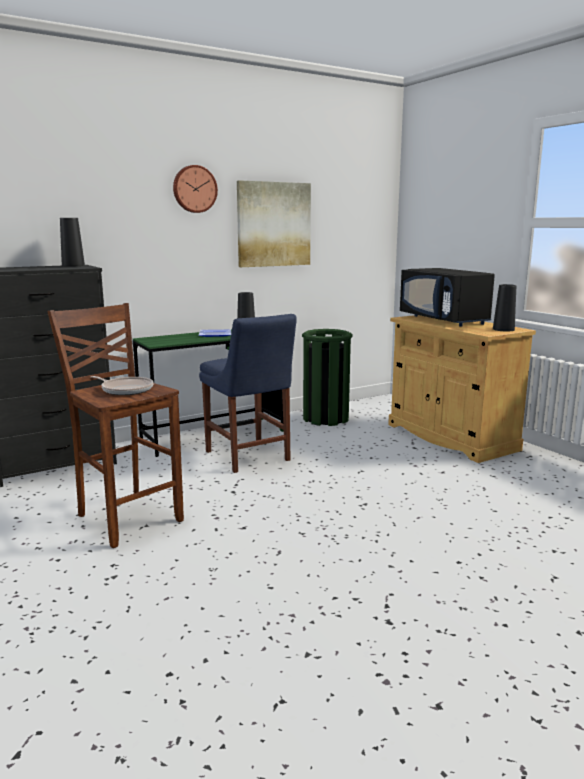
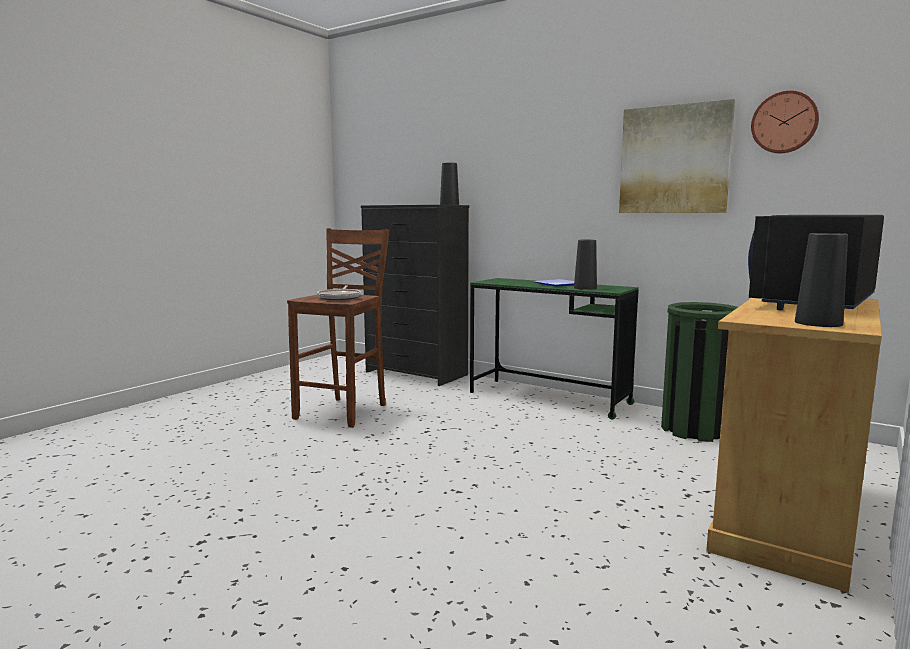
camera: 65 degrees right, 5 degrees down
(194, 189) = (575, 126): wall clock -> wall clock (784, 122)
(249, 457) = (515, 420): blue chair -> none

